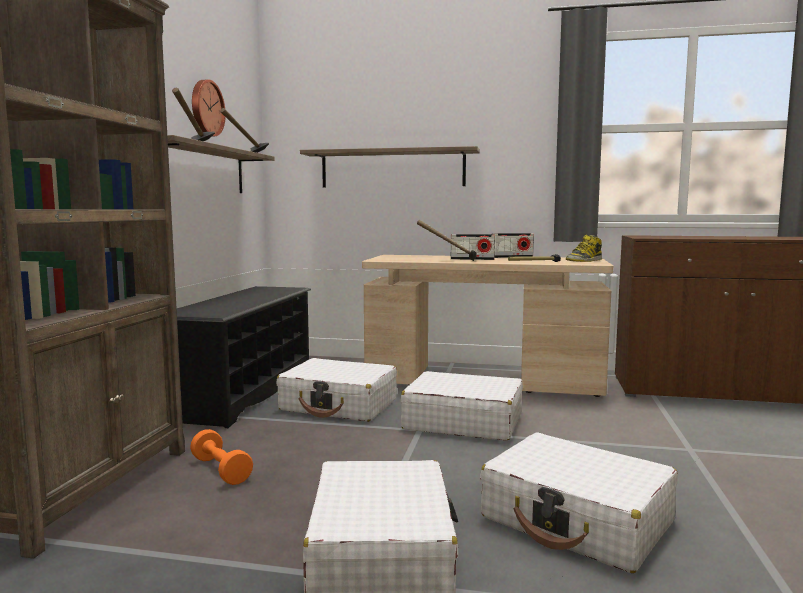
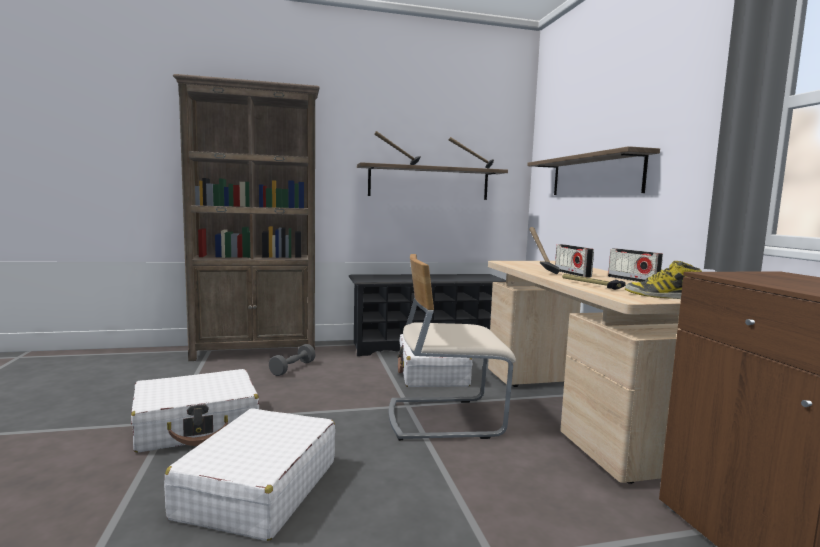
camera: 65 degrees right, 0 degrees up
(206, 108) = (442, 138): wall clock -> none
(221, 470) = (292, 368): orange dumbbell -> grey dumbbell
(462, 422) = (444, 418): white suitcase -> beige chair

